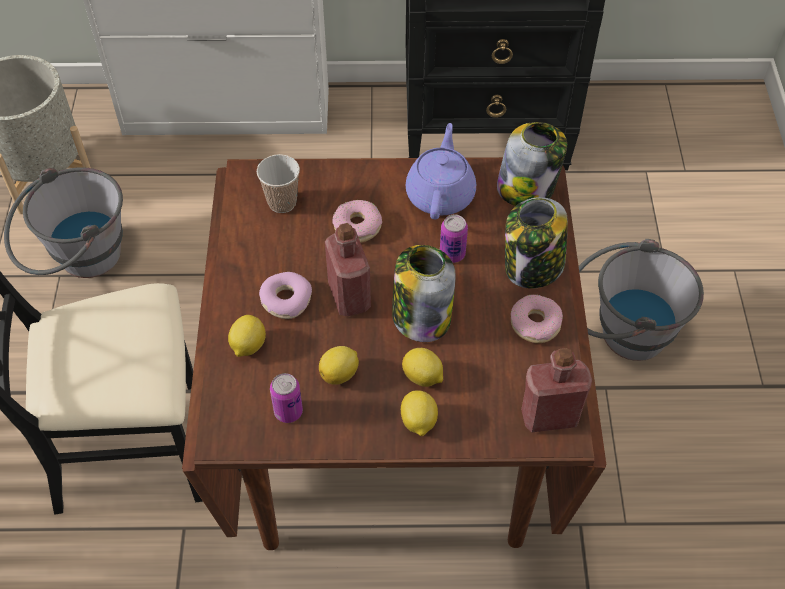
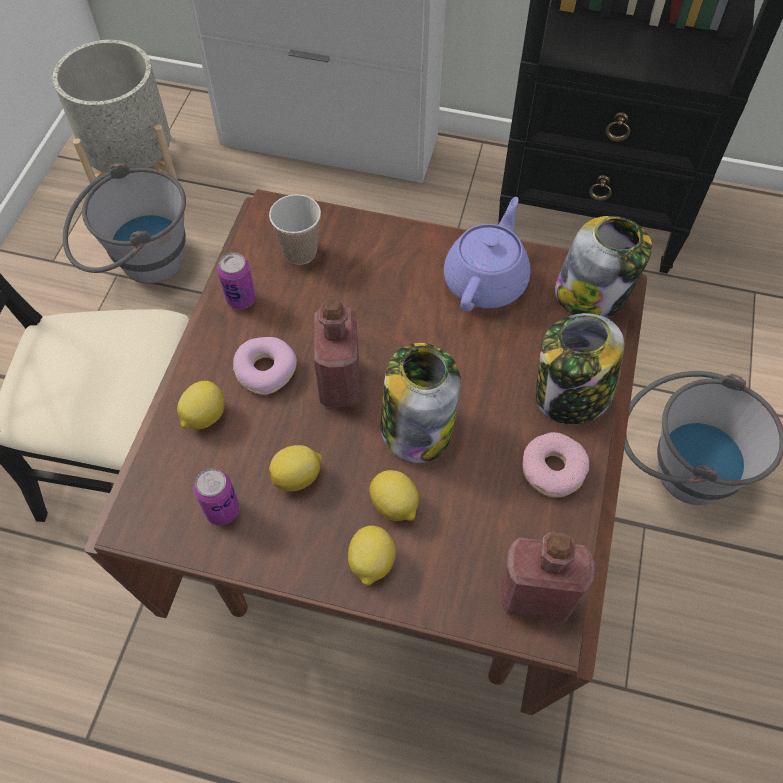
camera: 15 degrees right, 5 degrees up
(357, 226) = (376, 299): donut -> none
(452, 254) = (477, 357): can -> can (241, 299)

